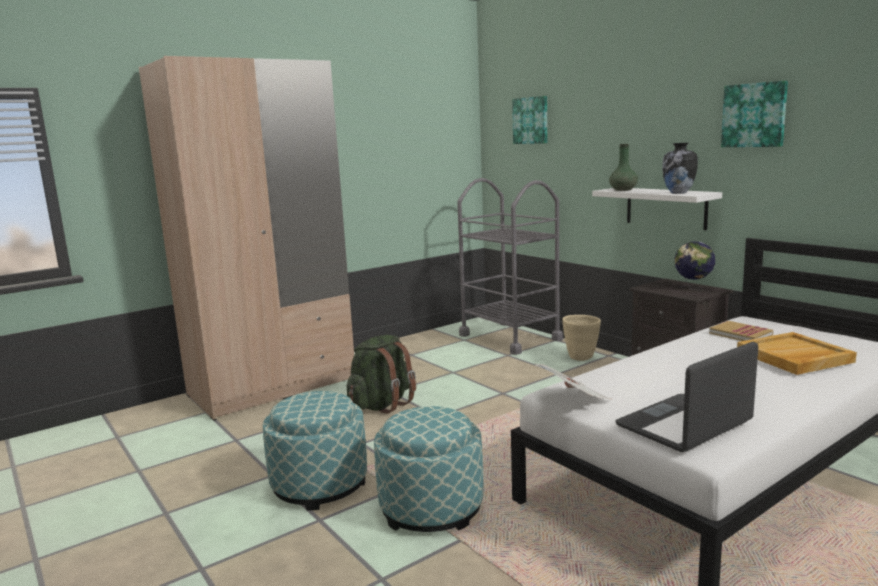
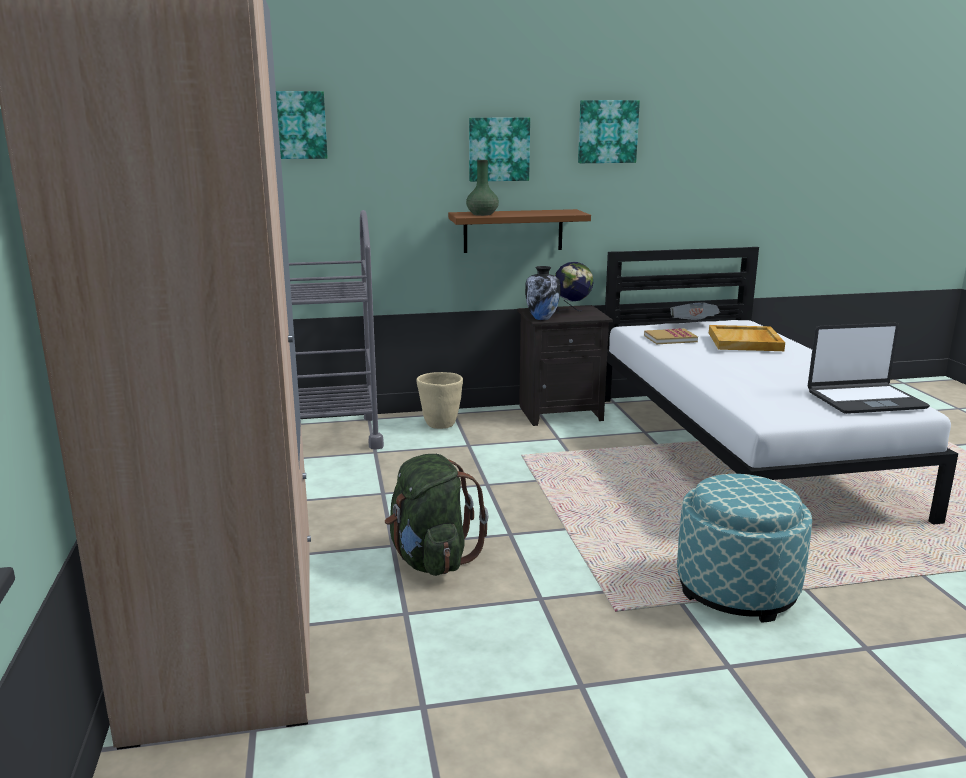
camera: 65 degrees left, 5 degrees up
(320, 485) = (637, 651): ottoman -> none
(573, 401) = (791, 417): newspaper -> newspaper (693, 325)
(656, 135) = (498, 149): none -> picture
(665, 207) = (513, 231): white shelf -> brown shelf
(678, 193) = (555, 213): vase -> vase (542, 318)
(685, 425) = (865, 400): laptop -> laptop turned 90 degrees counterclockwise

